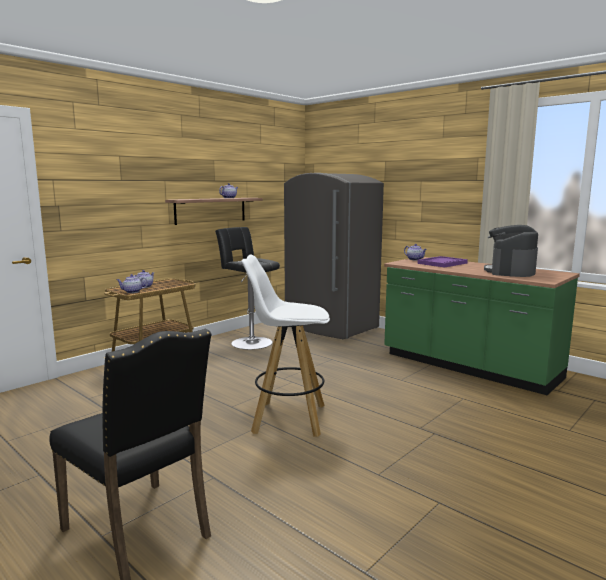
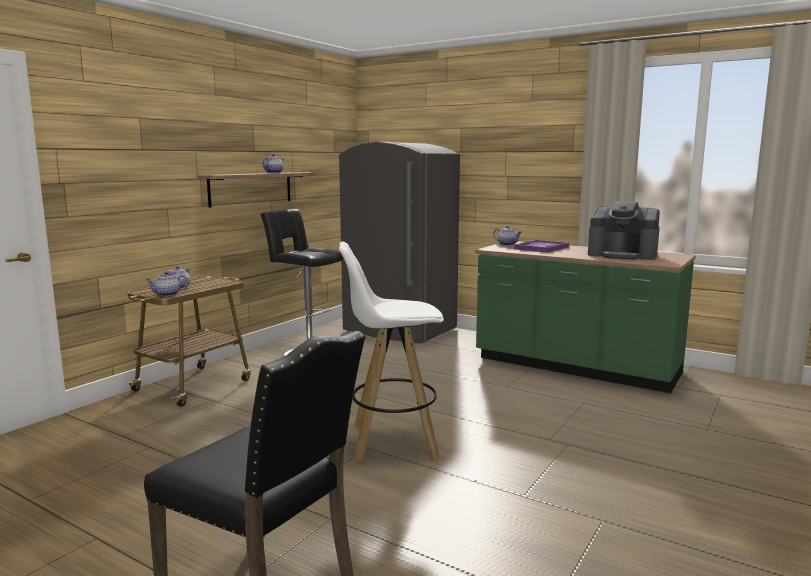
camera: 10 degrees left, 0 degrees up
(510, 271) = (622, 255): coffee machine -> coffee machine turned 75 degrees counterclockwise

